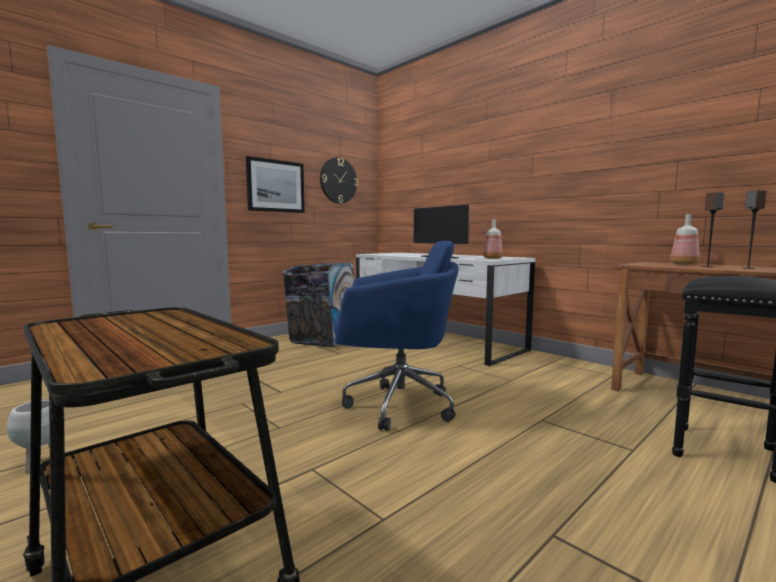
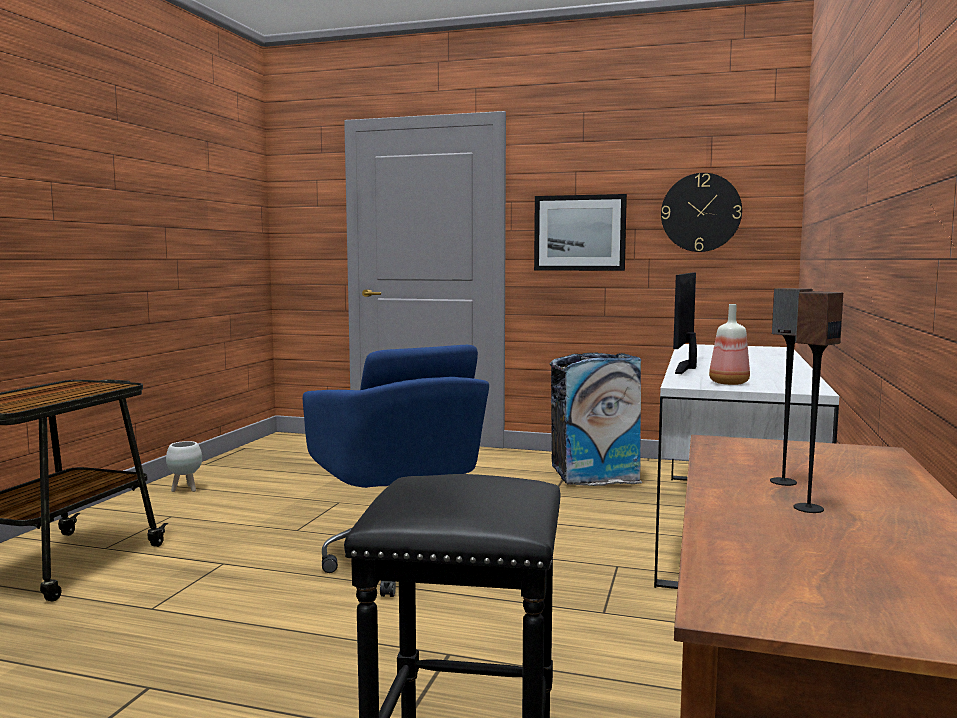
camera: 60 degrees right, 0 degrees up
(685, 264) = (852, 470): bottle -> none

